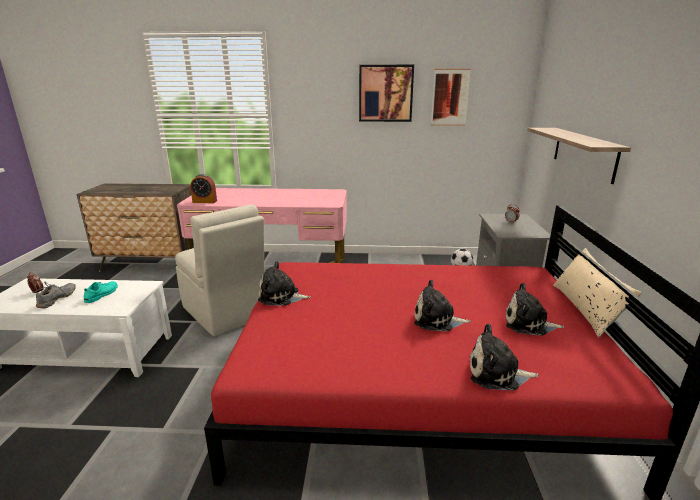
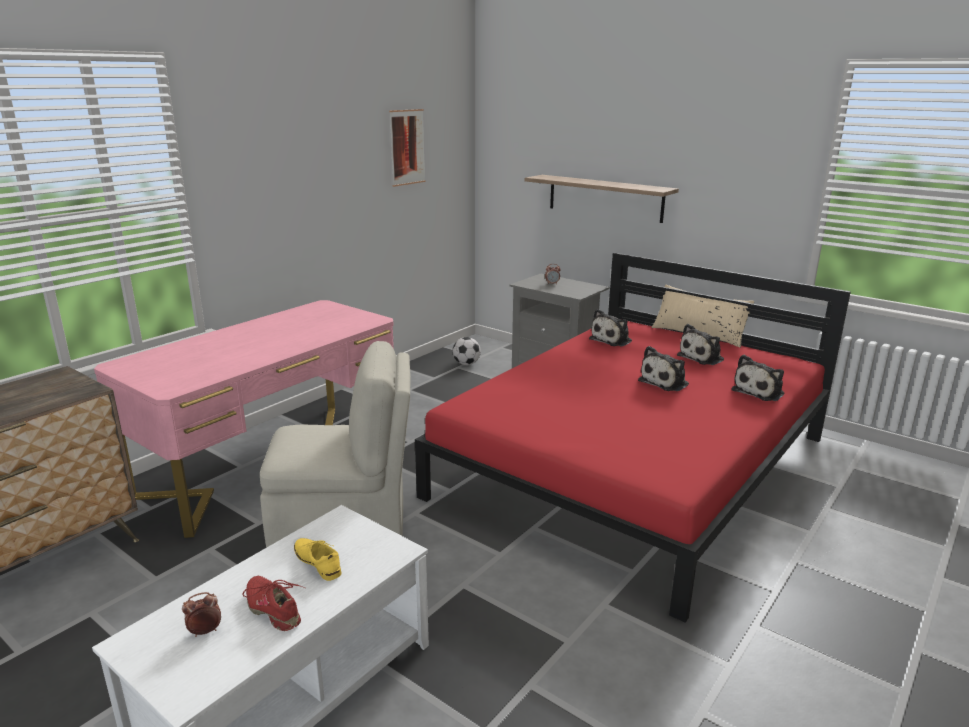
camera: 55 degrees left, 0 degrees up
(57, 299) = (274, 609): grey shoe -> red shoe
(102, 294) = (317, 562): turquoise shoe -> yellow shoe
(204, 201) = (190, 379): alarm clock -> none
(281, 297) = (534, 431): plush toy -> plush toy (612, 340)
(385, 93) = (341, 148): picture -> none

